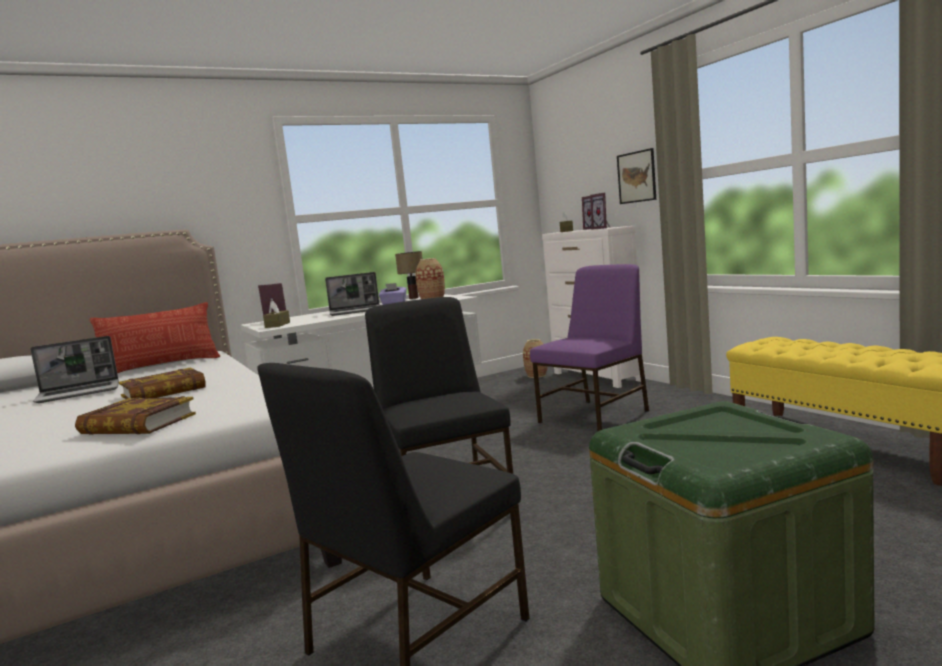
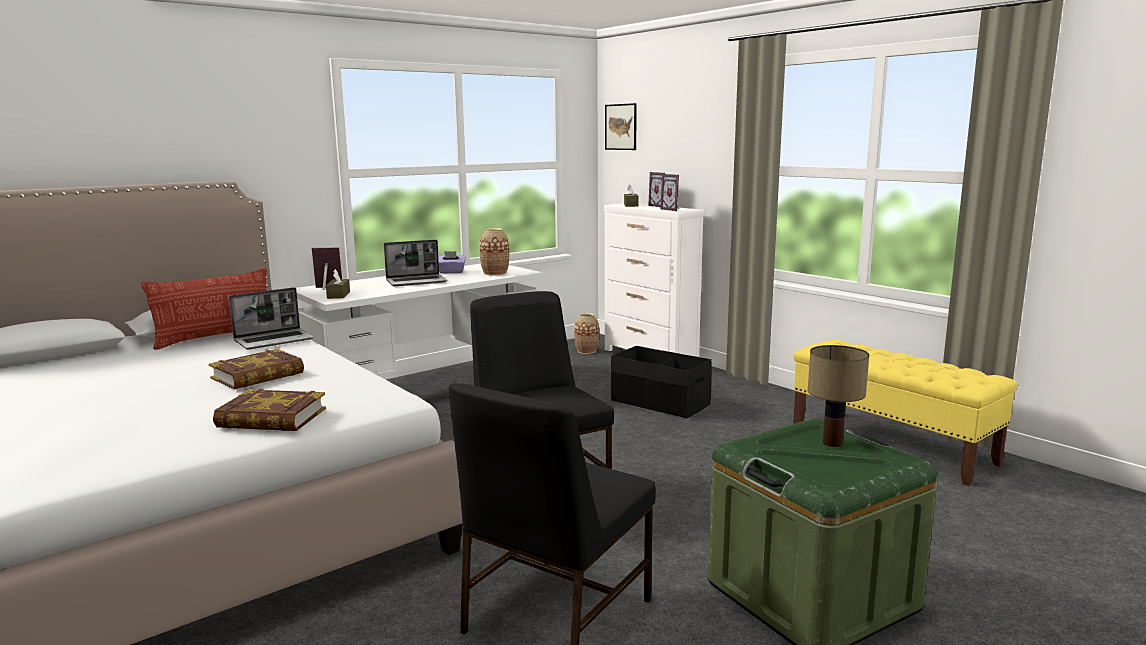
camera: 10 degrees left, 5 degrees up
(80, 392) = (153, 370): laptop -> laptop (275, 340)
(413, 298) = (468, 266): table lamp -> table lamp (832, 443)
(595, 416) = (659, 403): purple chair -> black storage box
(636, 177) = (710, 160): picture -> picture (621, 127)

